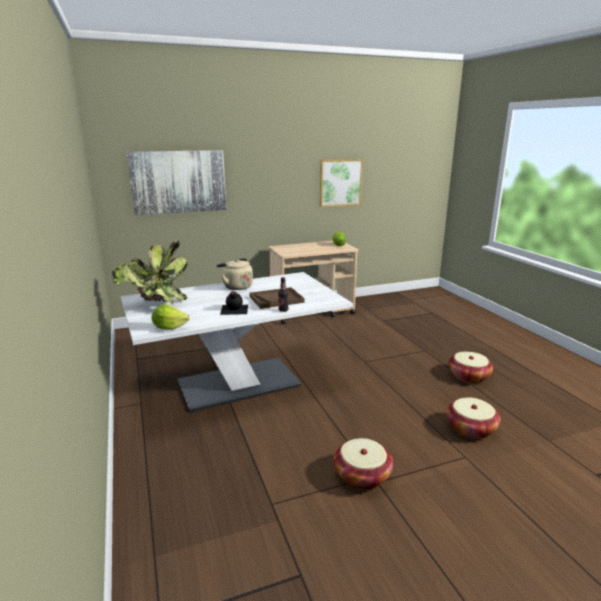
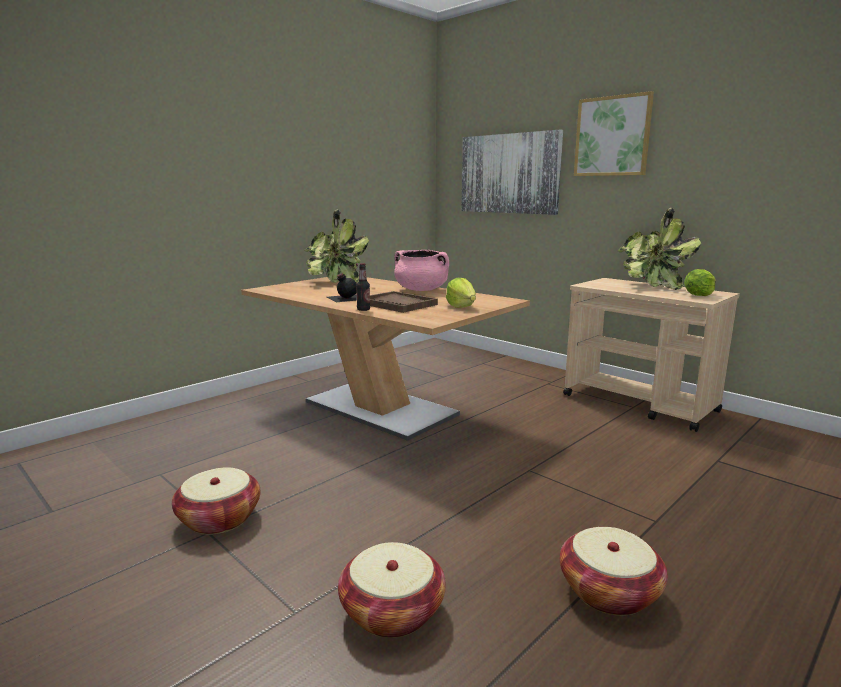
camera: 65 degrees right, 5 degrees down
(169, 327) = (277, 291): lettuce -> lettuce (461, 307)
(236, 286) = (421, 290): beige kettle -> pink cooking pot
(239, 383) = (380, 408): white dining table -> brown dining table
(305, 246) = (648, 286): none -> potted plant
(340, 182) = (762, 182): picture -> picture (612, 136)

